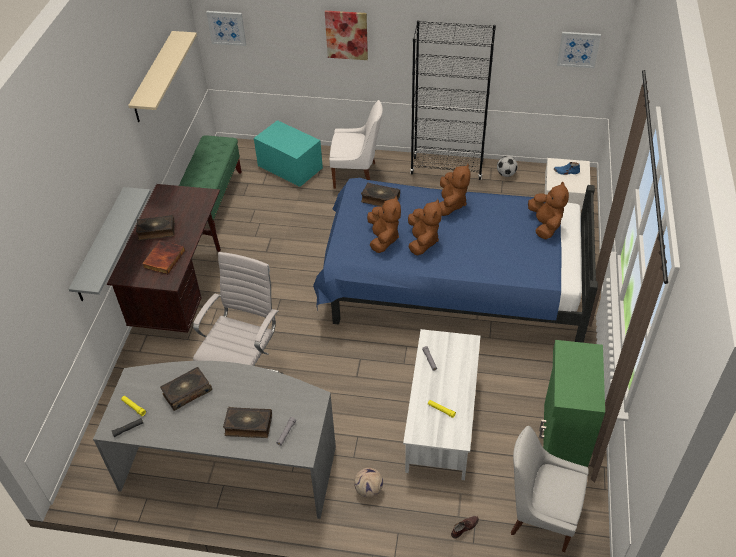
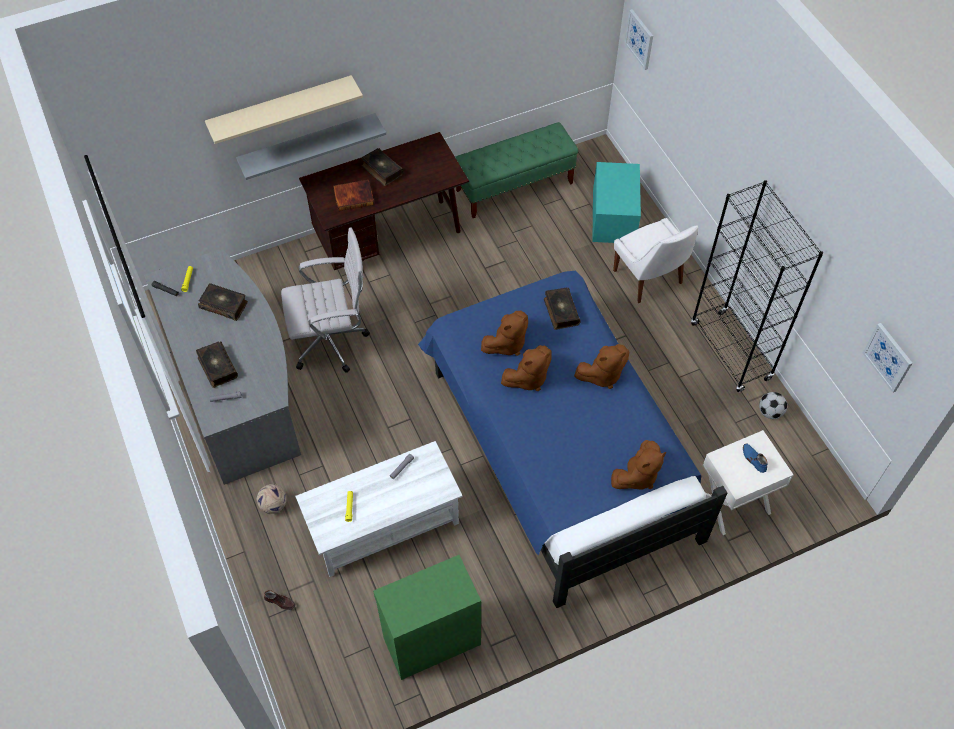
camera: 55 degrees right, 10 degrees up
(153, 77) = (493, 38): beige shelf -> beige shelf (281, 108)
(346, 35) = (716, 137): picture -> none
(540, 515) = (330, 660): white chair -> none

